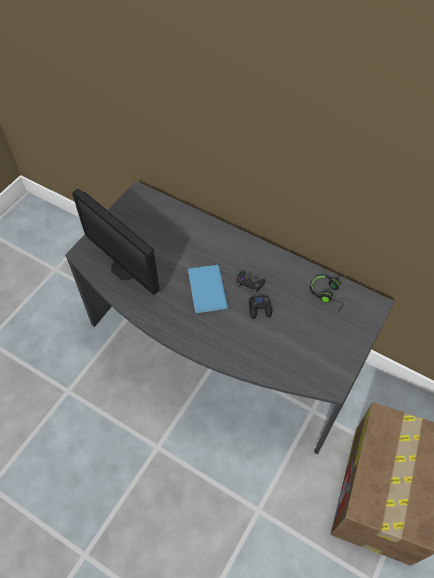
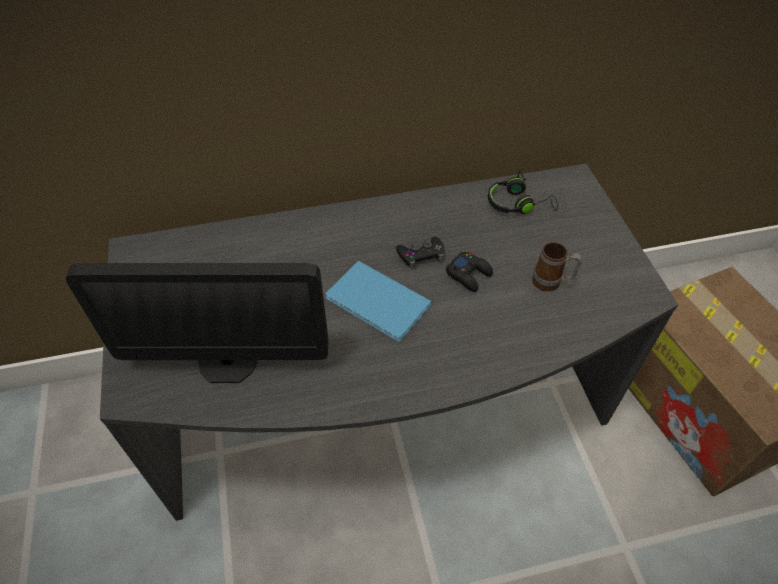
camera: 45 degrees left, 5 degrees down
(292, 343) = (551, 283): none -> mug

